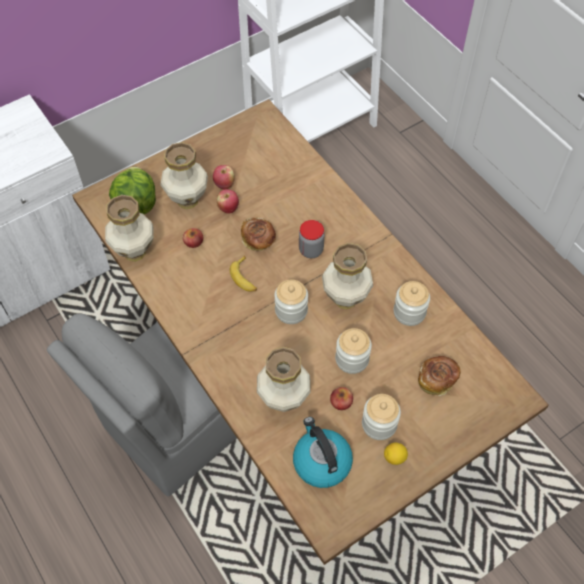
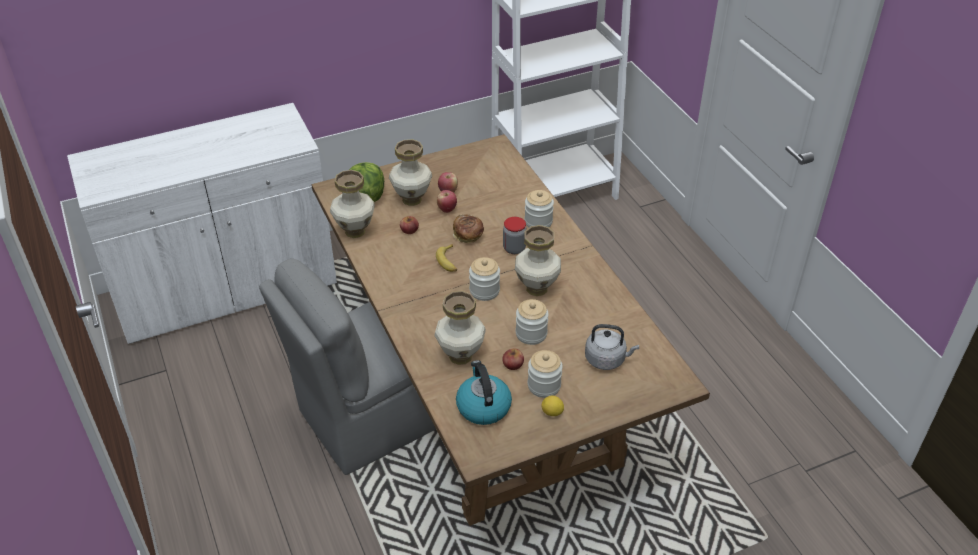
camera: 10 degrees right, 15 degrees down
(409, 312) = (594, 305): jar -> jar (538, 222)
(437, 379) = (607, 359): bread -> grey kettle

